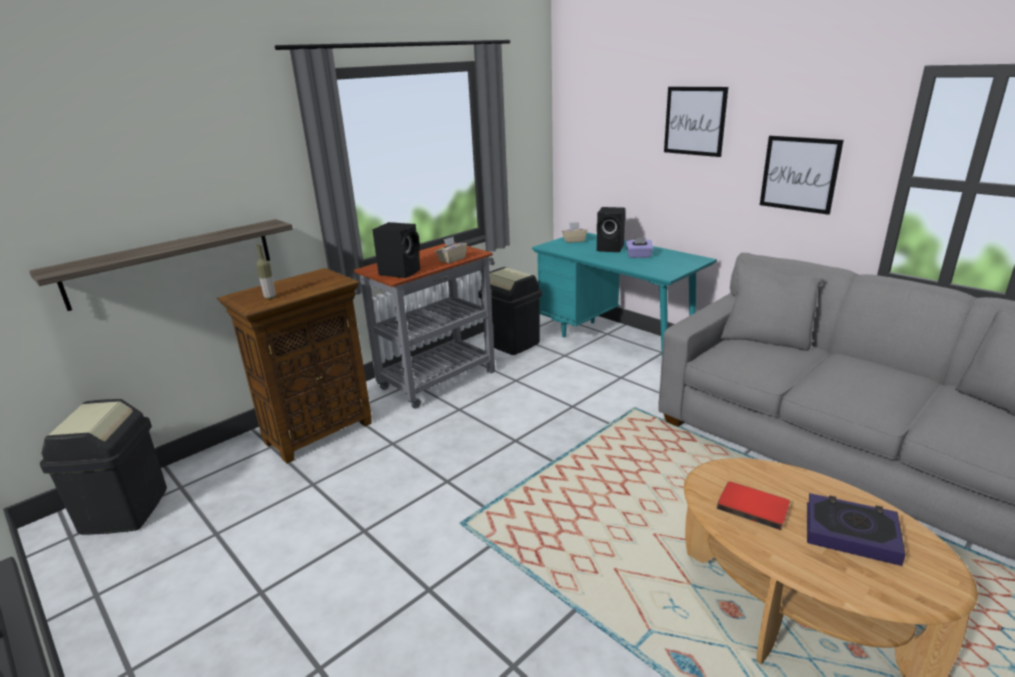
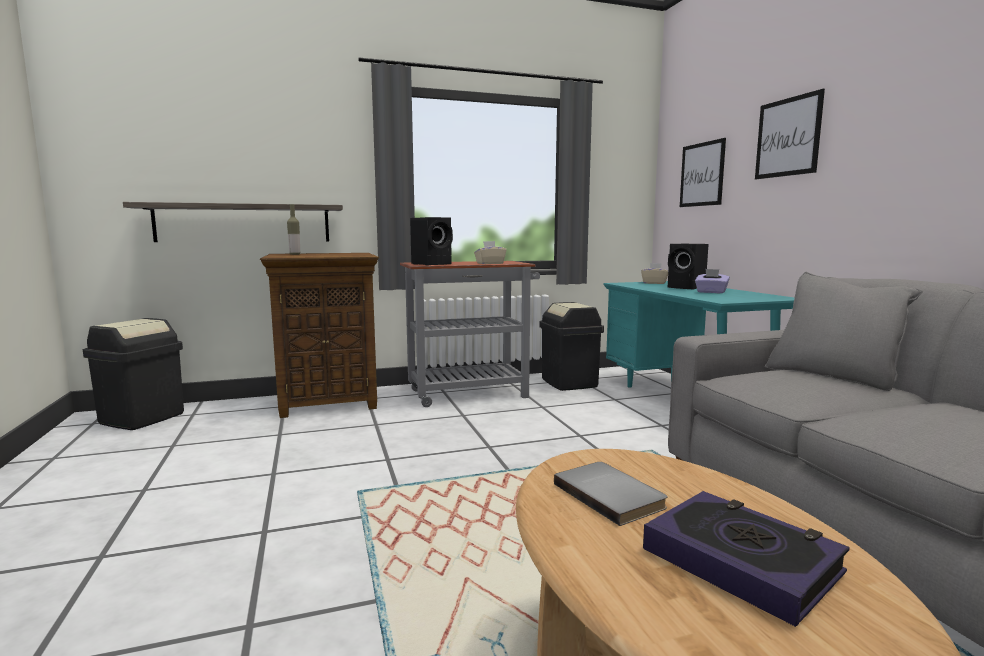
camera: 25 degrees right, 15 degrees down
(753, 506) = (611, 495): red book -> grey book
(799, 174) = (913, 175): picture -> picture (702, 174)

